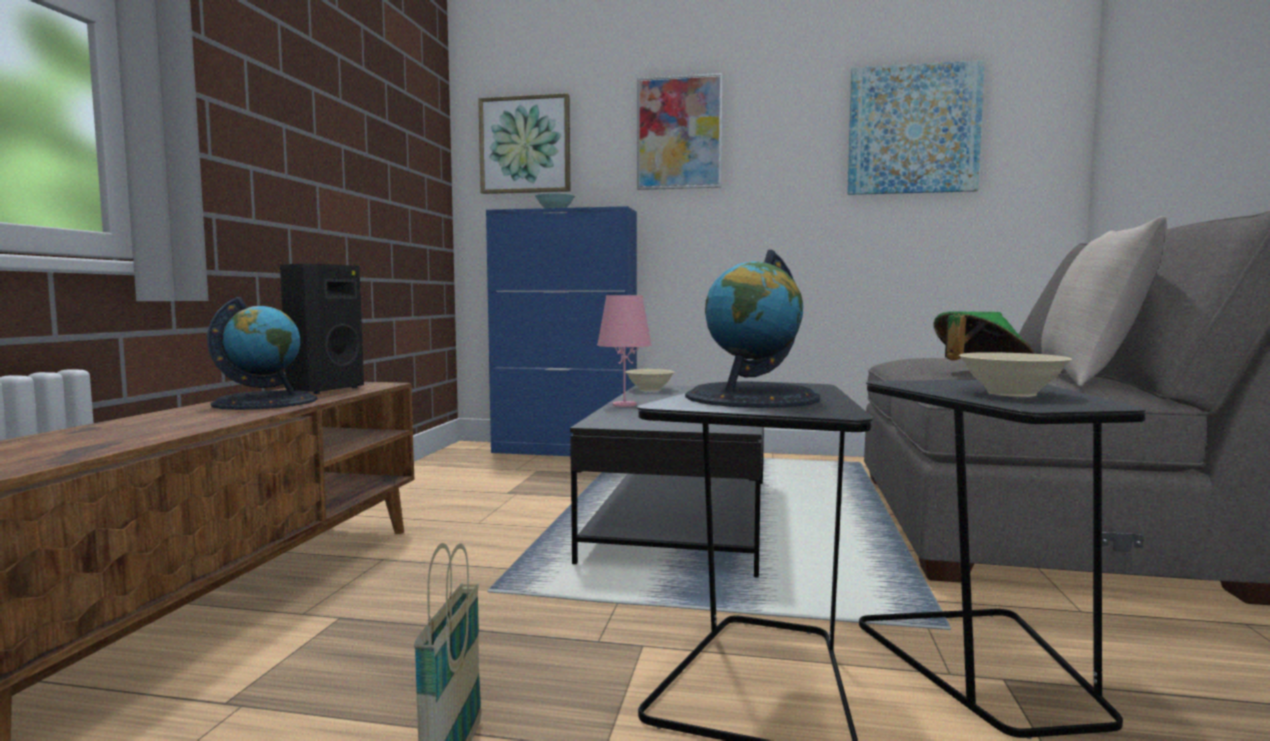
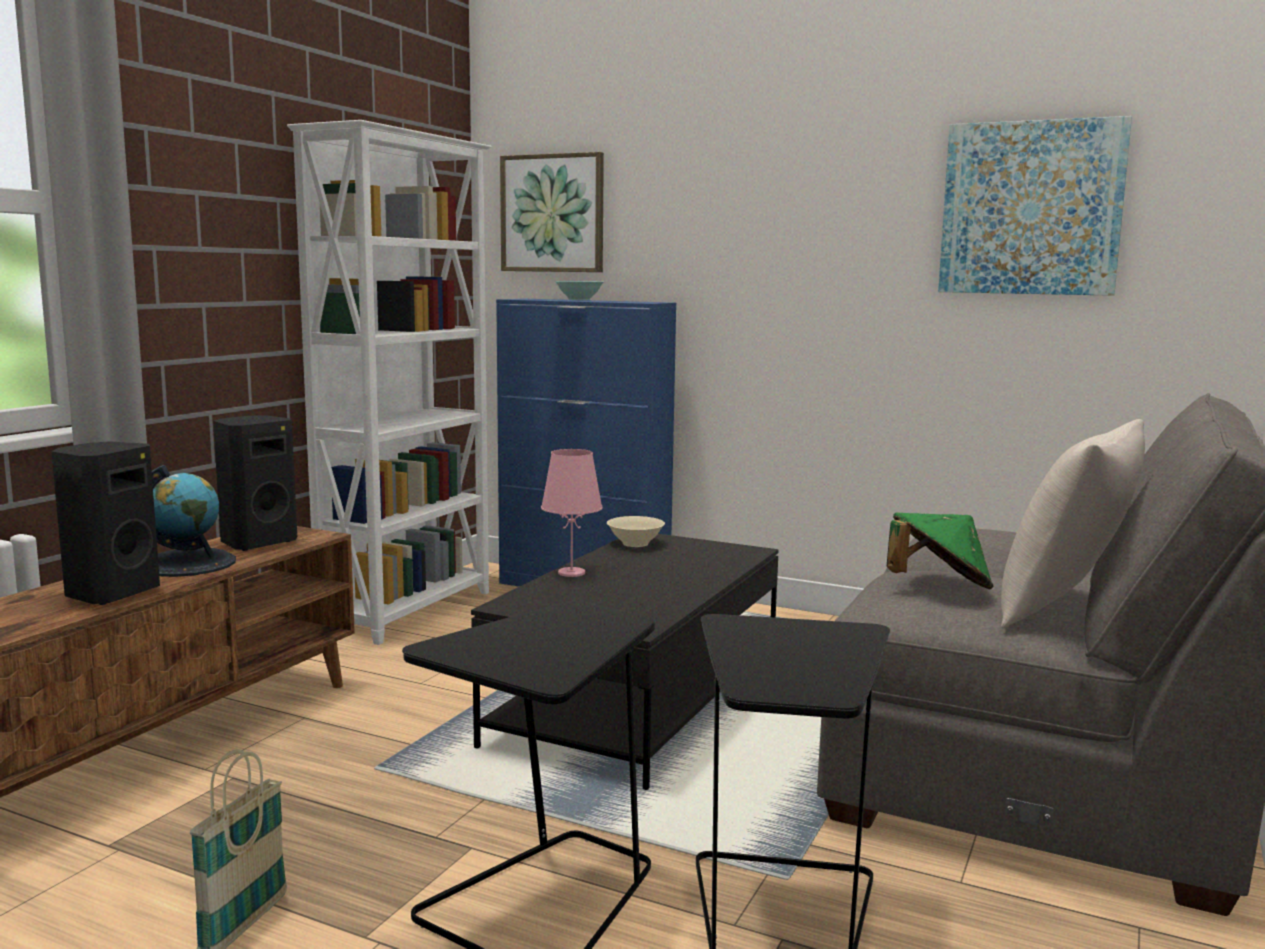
camera: 15 degrees right, 5 degrees up
(197, 421) = (110, 593): none -> black speaker
(427, 475) = (410, 611): none -> white bookcase
(679, 133) = (731, 203): picture -> none
(752, 397) = (526, 641): globe -> none
(1010, 393) = (790, 659): beige bowl -> none

